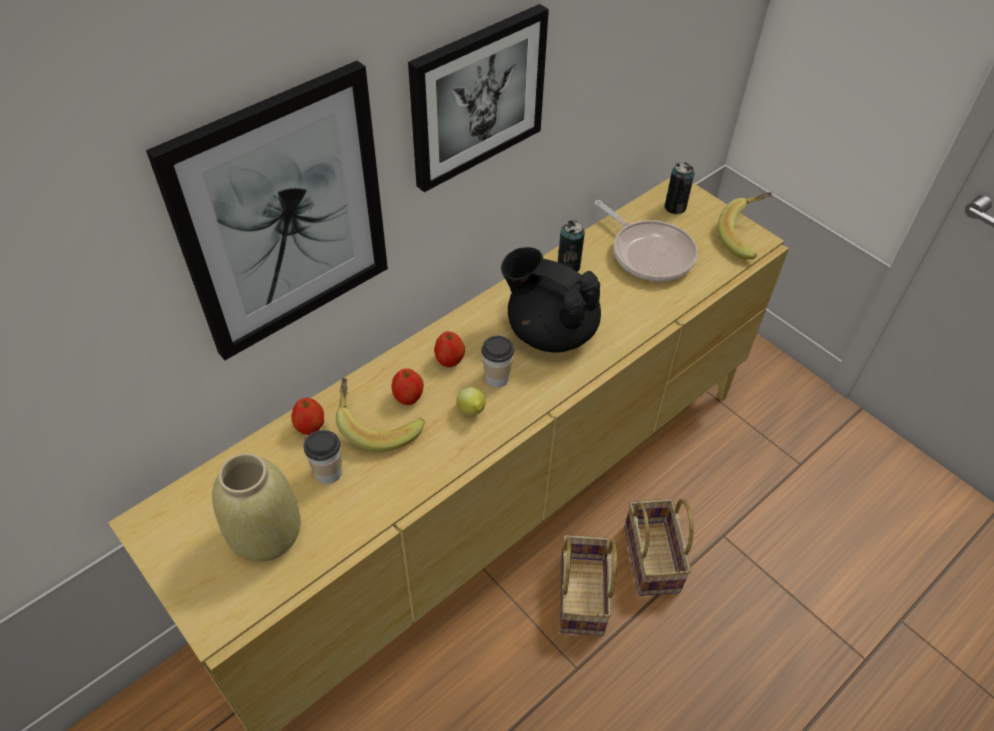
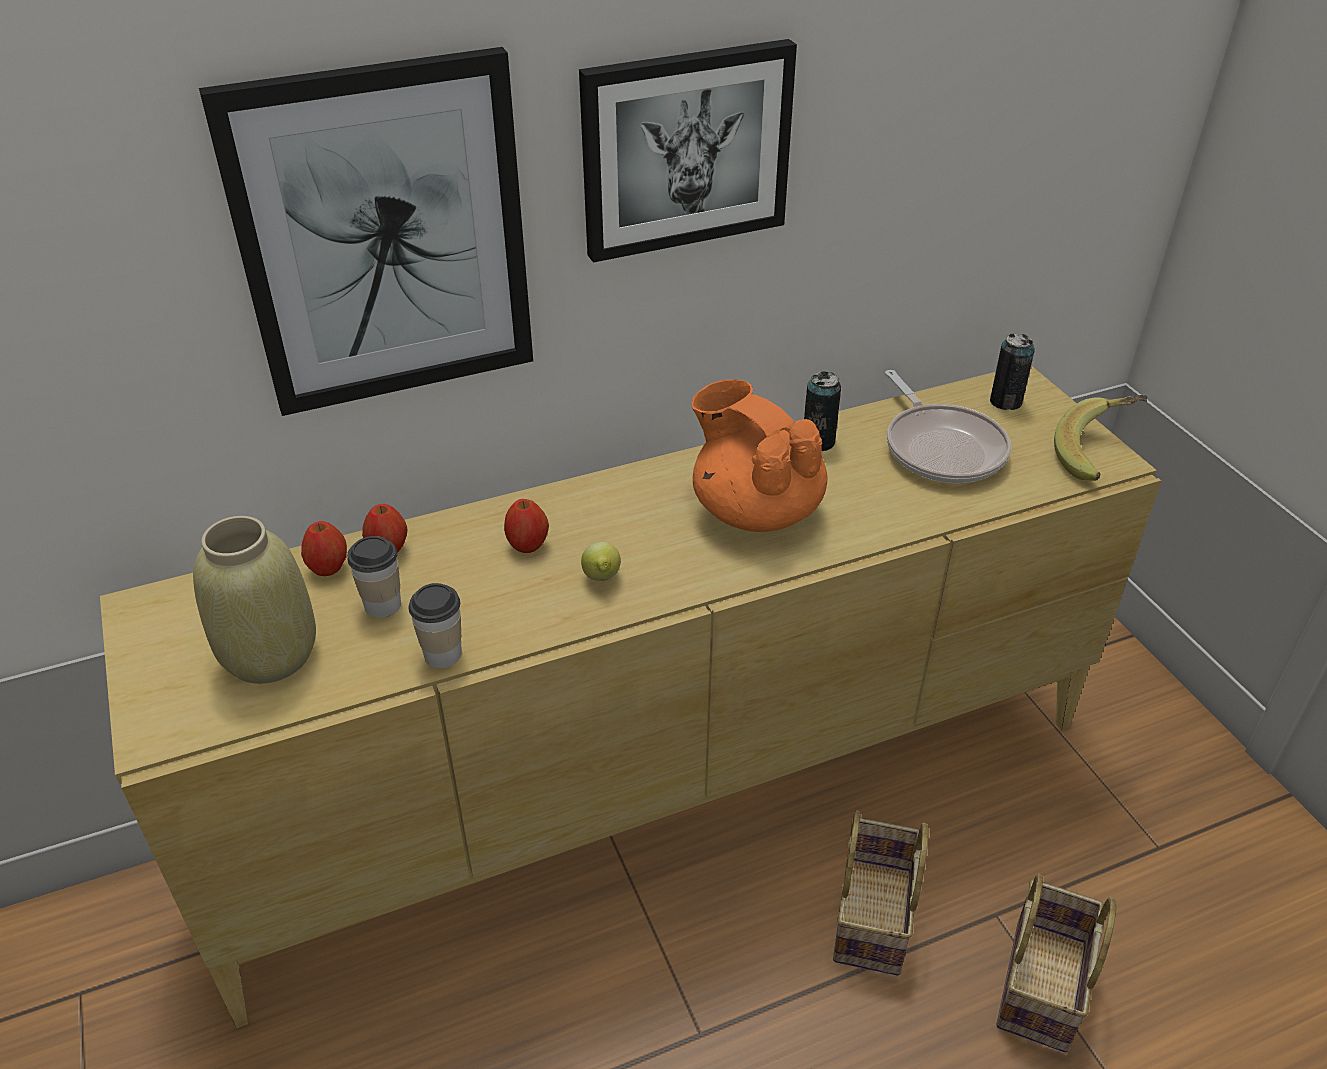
camera: 20 degrees right, 10 degrees down
(378, 424) = (473, 566): banana -> none
(449, 360) = (603, 515): apple -> apple (329, 568)
(496, 378) = (655, 548): cup -> cup (443, 654)
(549, 331) = (755, 509): black teapot -> orange teapot
(583, 598) = (748, 940): basket -> basket (1043, 988)

